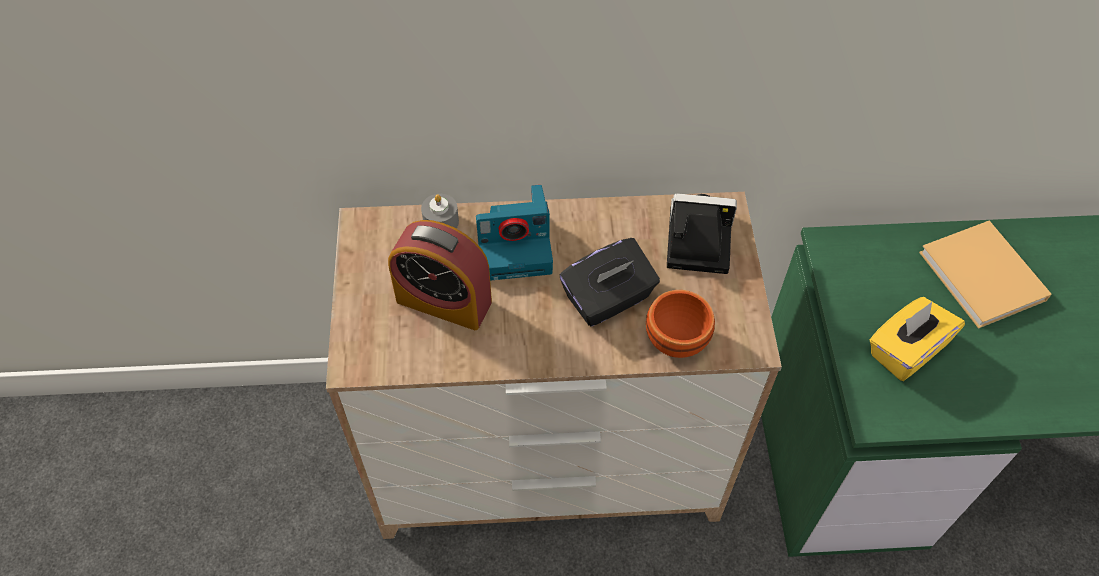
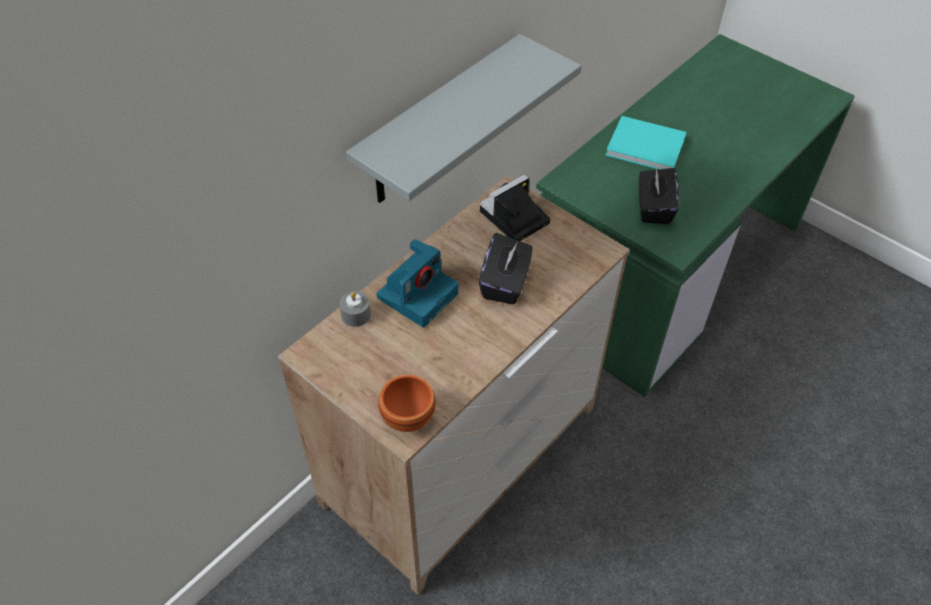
camera: 45 degrees left, 5 degrees down
(444, 301) = (414, 356): alarm clock -> none
(640, 74) = (439, 123): none -> grey shelf
(674, 342) = (565, 278): brown bowl -> brown bowl (408, 419)
(905, 350) = (653, 208): yellow tissue box -> black tissue box
(984, 279) = (647, 147): beige book -> turquoise book

